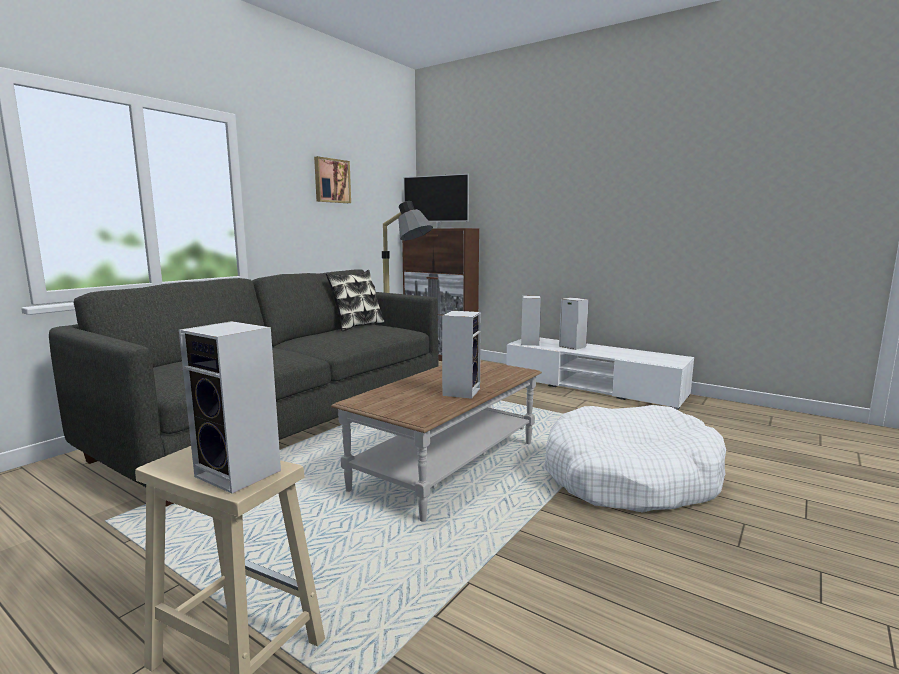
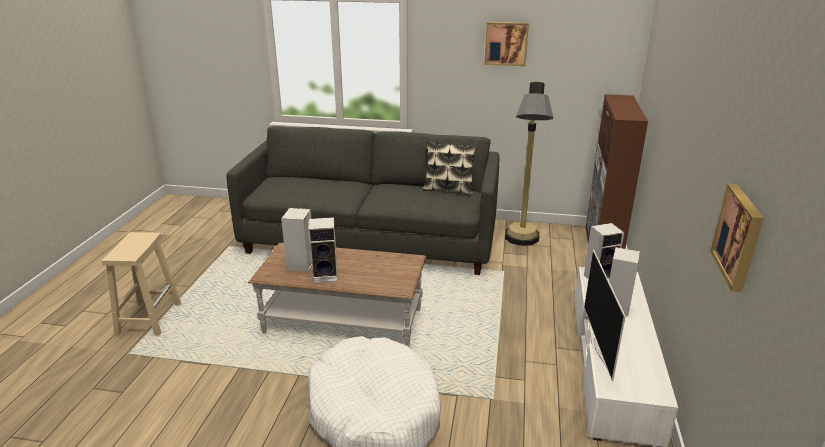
camera: 65 degrees right, 15 degrees up
(241, 474) = (125, 252): speaker -> speaker (301, 266)
(437, 228) = (626, 105): television -> television (601, 349)
(720, 214) = (740, 236): none -> picture

